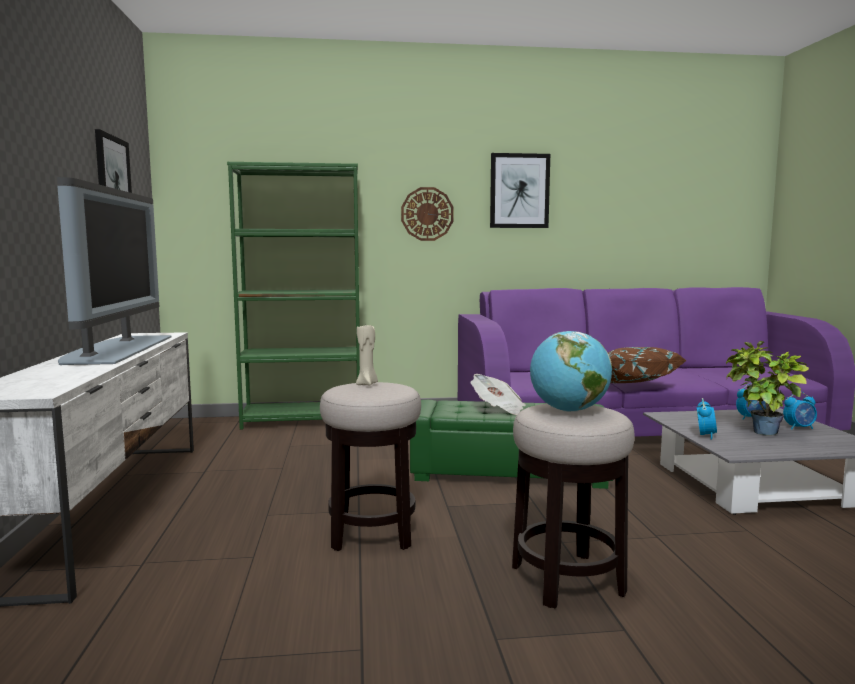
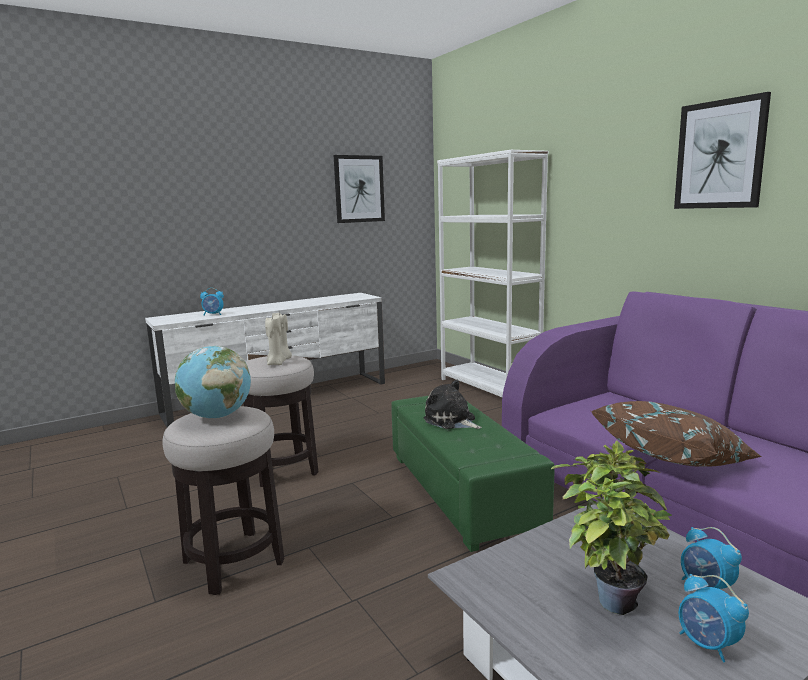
camera: 65 degrees right, 5 degrees up
(116, 349) = (297, 303): television -> none
(303, 421) = (489, 388): green bookcase -> white bookcase
(387, 387) = (275, 364): none -> beige candle
(427, 214) = (608, 193): wall clock -> none
(498, 409) = (451, 421): newspaper -> plush toy
(705, 435) = (533, 550): alarm clock -> alarm clock (213, 314)

